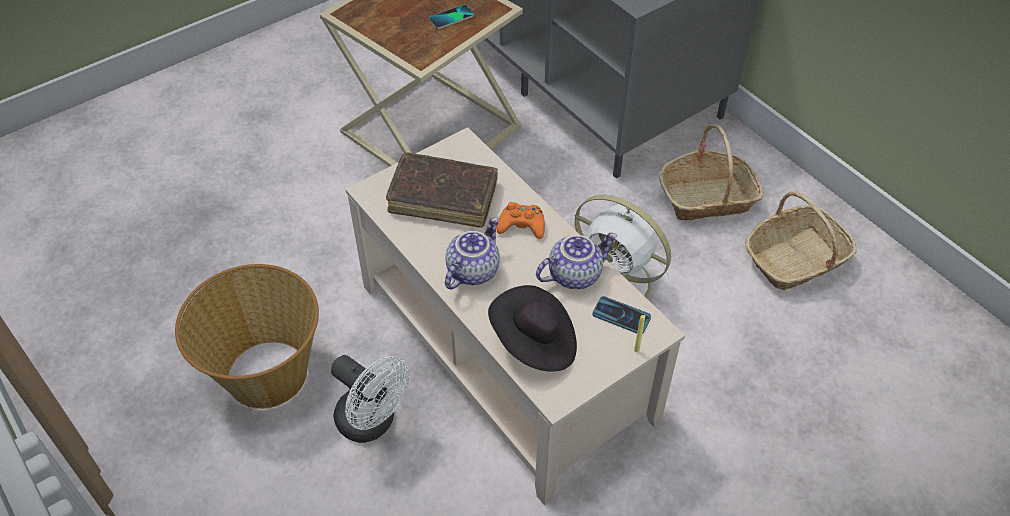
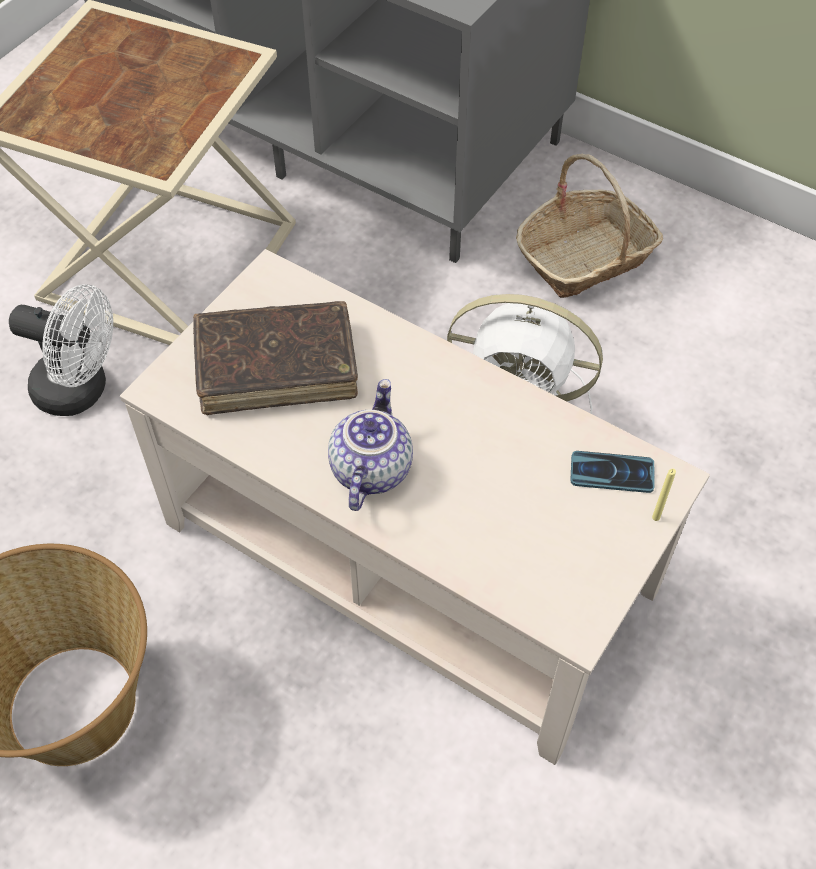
camera: 20 degrees left, 5 degrees up
(372, 423) = (263, 727): white fan -> white fan (81, 390)
(451, 18) = (177, 88): phone -> none
(522, 225) = (411, 377): orange game controller -> none
(534, 343) = (509, 553): black hat -> none
(574, 274) = (518, 429): teapot -> none
(795, 259) = (730, 311): basket -> none

